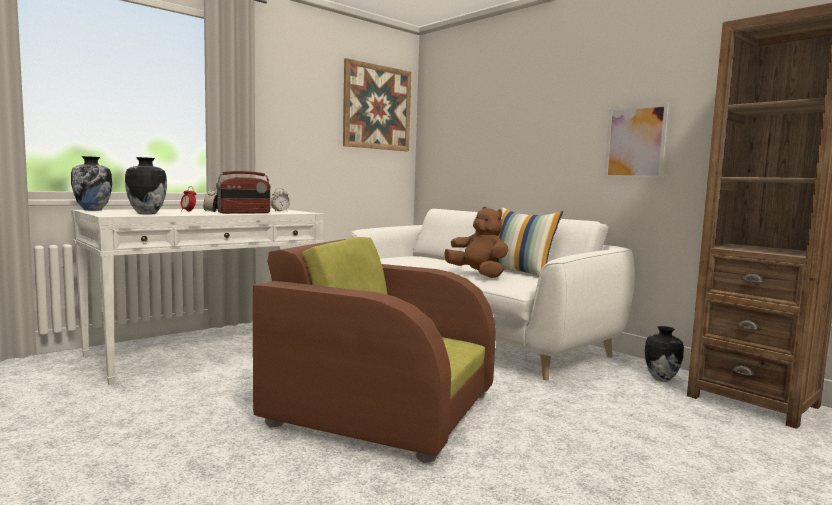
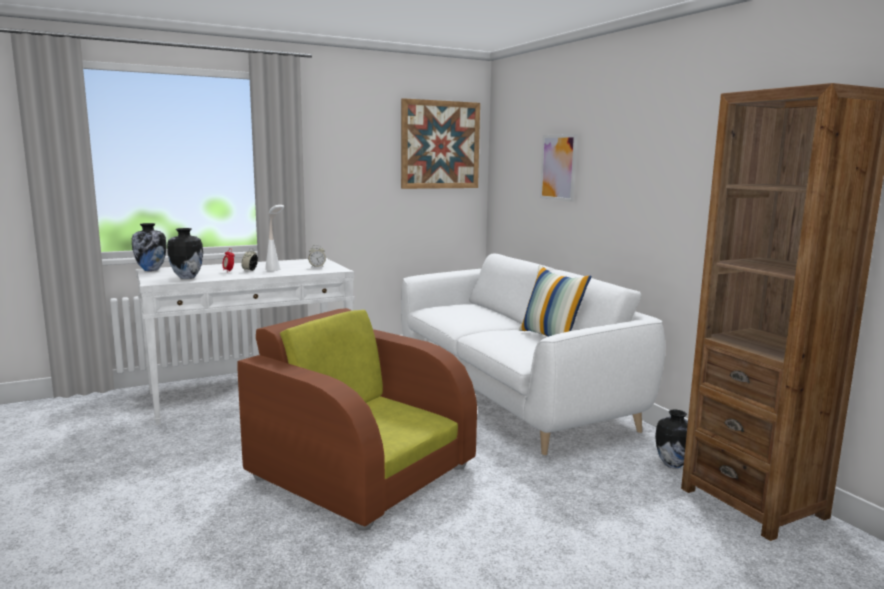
camera: 15 degrees right, 5 degrees up
(244, 213) = (276, 273): radio -> white table lamp
(478, 274) = (500, 338): brown plush toy -> none
(635, 142) = (675, 202): picture -> picture (558, 167)

